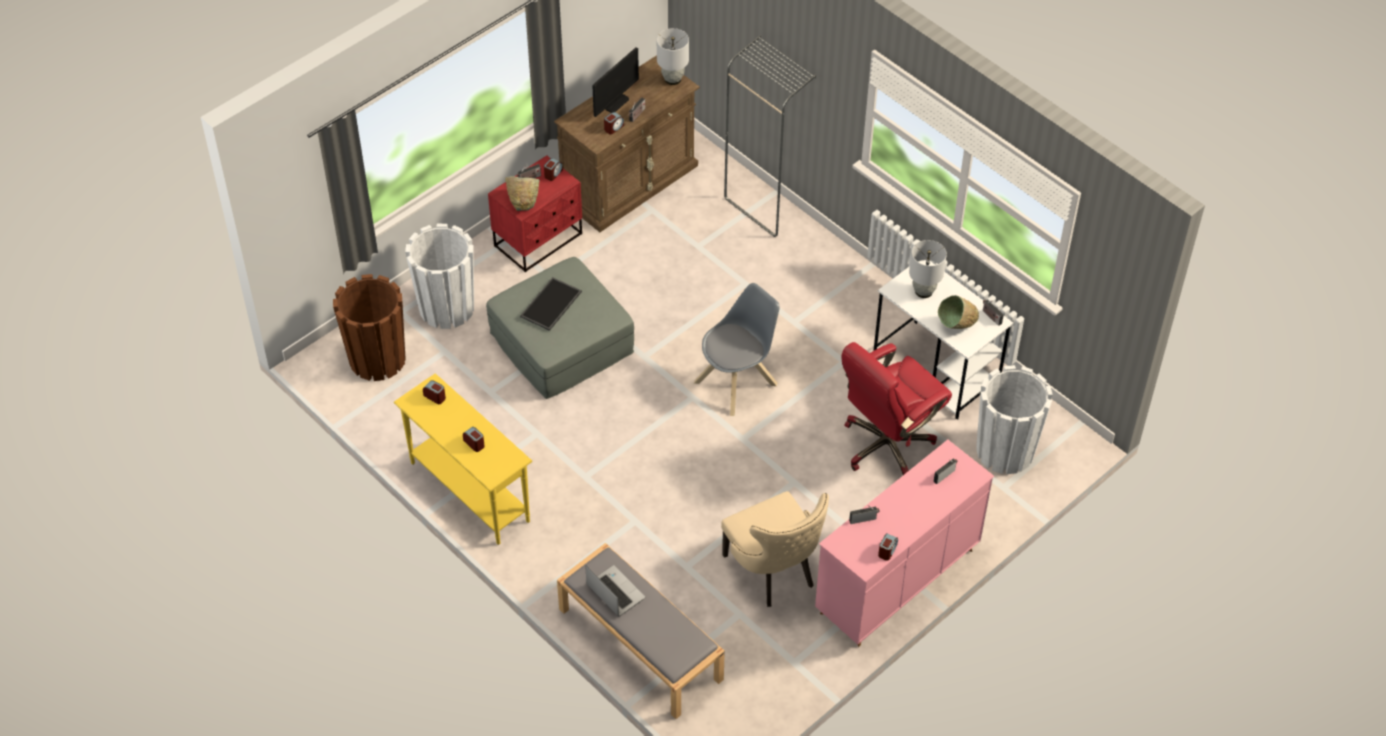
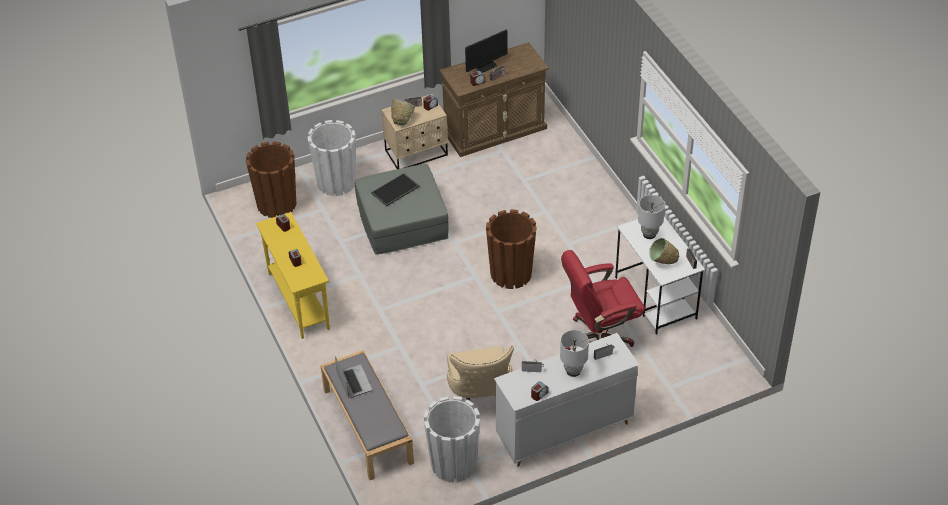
camera: 20 degrees right, 5 degrees down
(539, 240) = (417, 153): red nightstand -> beige nightstand
(673, 79) = (532, 59): white table lamp -> white table lamp (573, 371)
(737, 382) = (511, 274): grey chair -> brown planter
(765, 208) = (581, 165): grey clothes rack -> none
(897, 581) = (564, 431): pink cabinet -> white cabinet
(1005, 451) = (681, 363): white planter -> white planter (453, 463)

